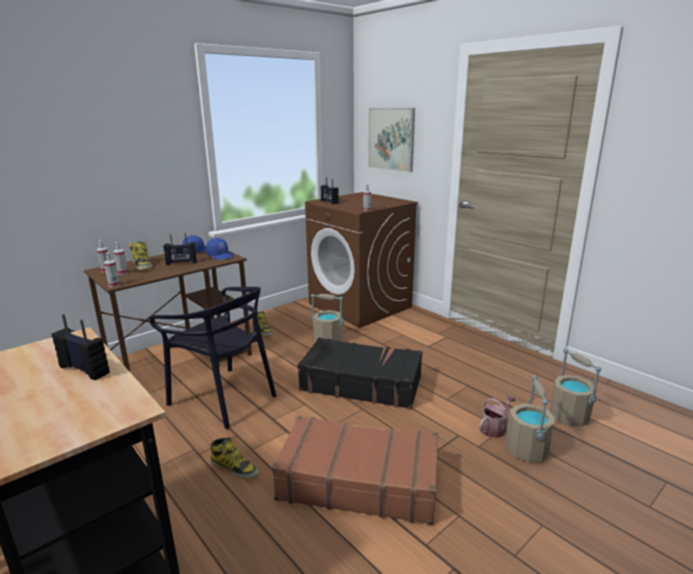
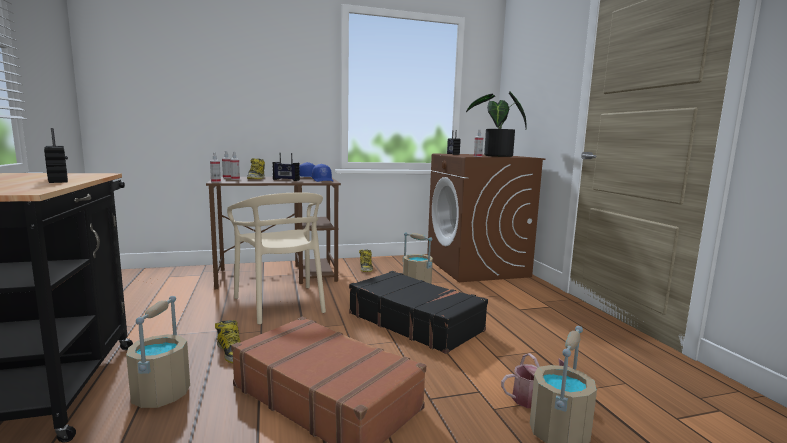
camera: 25 degrees right, 10 degrees down
(224, 398) = (281, 304): black chair -> beige chair
(374, 202) = (496, 156): none -> potted plant
(391, 139) = (527, 96): picture -> none
(569, 416) = (657, 417): beige bucket -> beige bucket (160, 394)

